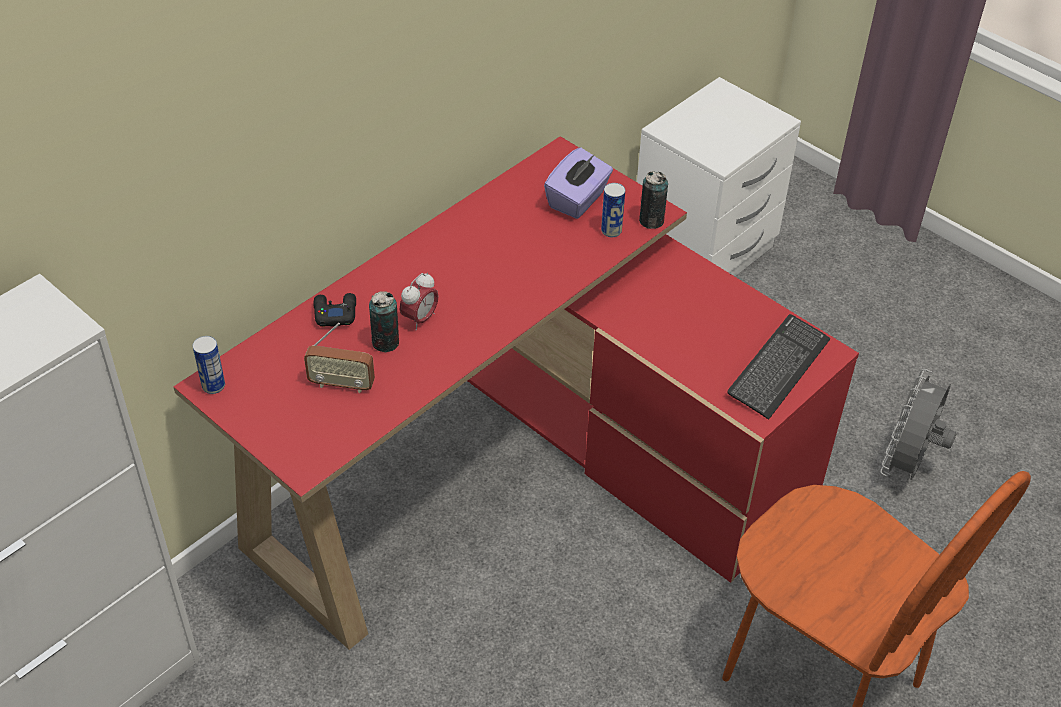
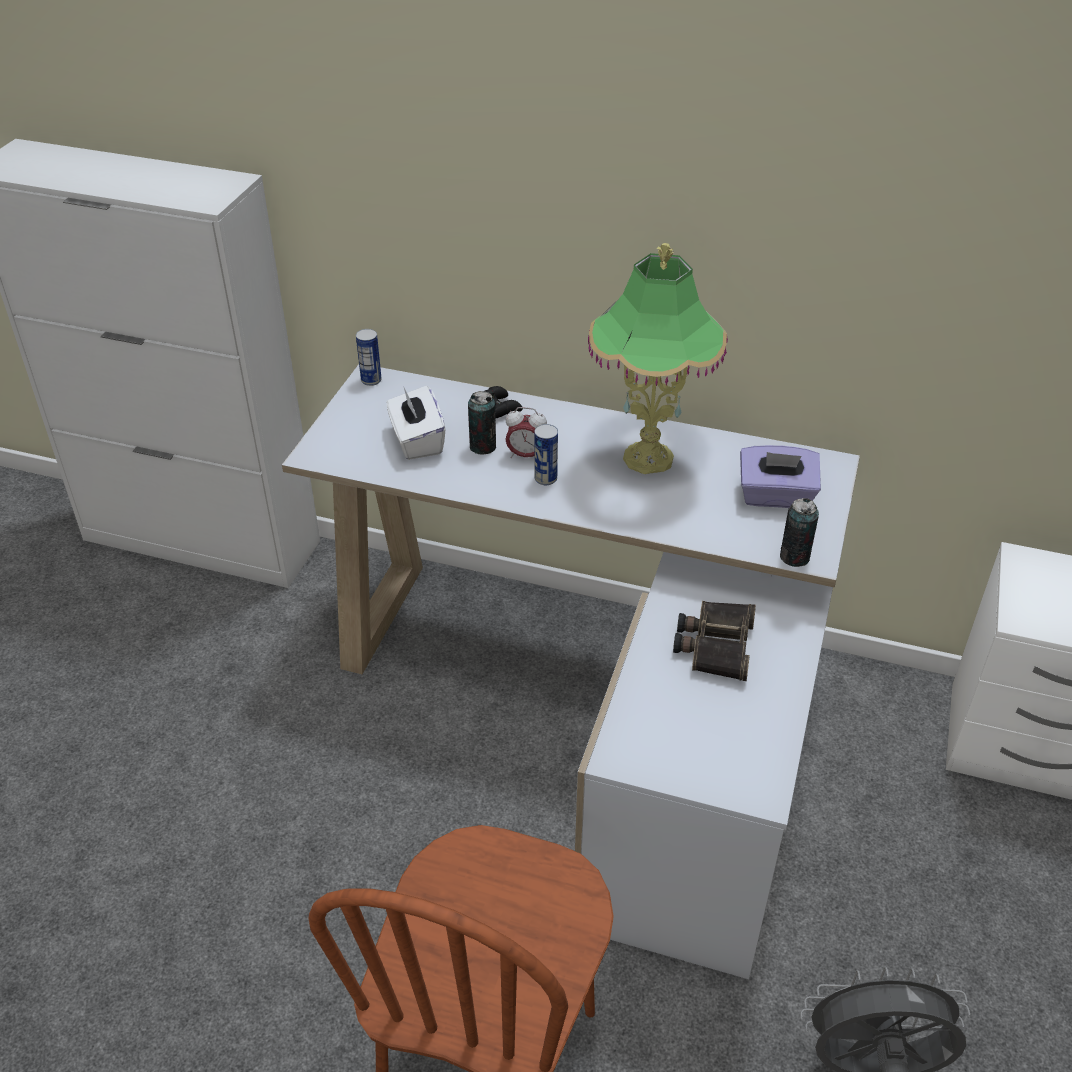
camera: 65 degrees right, 5 degrees down
(341, 384) = (417, 441): radio -> white tissue box
(480, 248) = (647, 458): none -> table lamp
(523, 474) = (599, 709): red desk -> white desk
(611, 231) = (751, 533): can -> can (545, 479)
(677, 315) = (714, 645): none -> binoculars
(778, 368) = (701, 754): keyboard -> none

